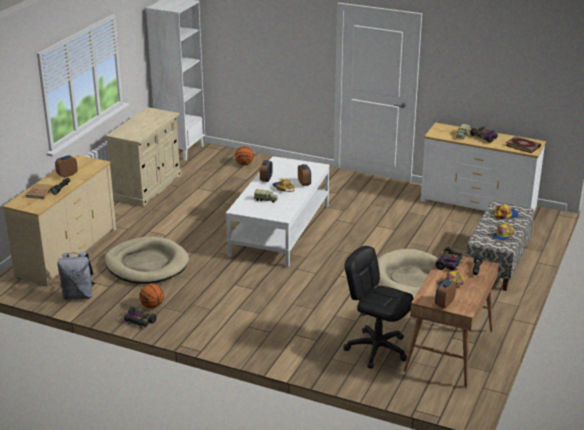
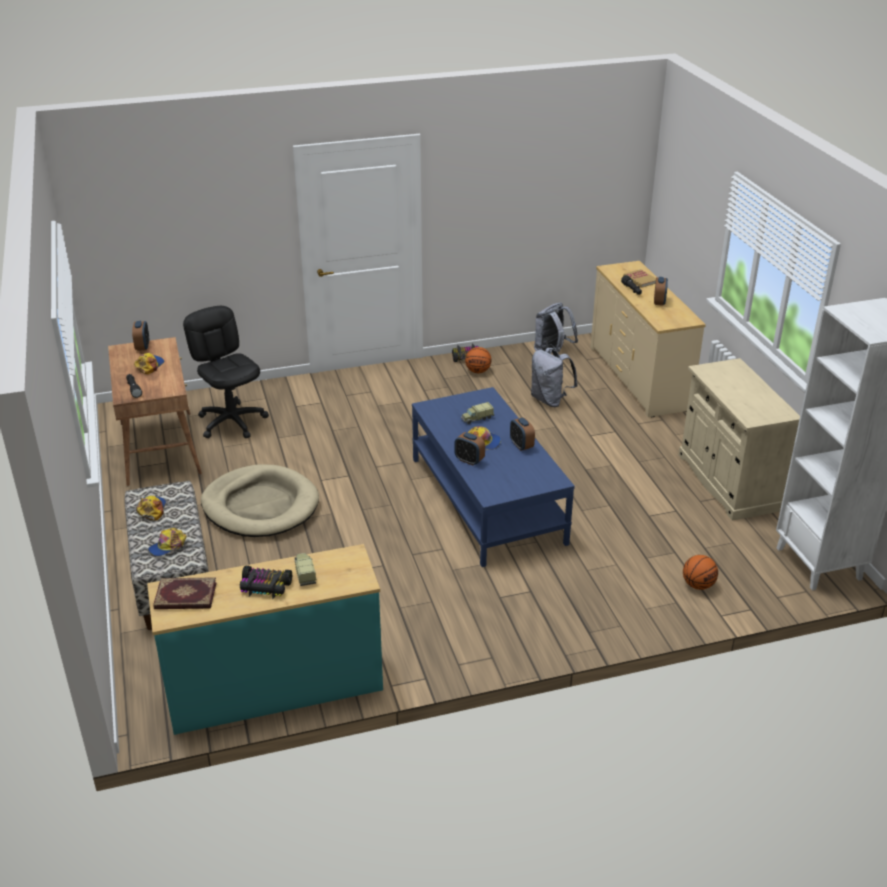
camera: 140 degrees right, 5 degrees up
(146, 264) = (550, 400): beige dog bed -> grey backpack
(280, 229) = (487, 500): white coffee table -> blue coffee table
(377, 349) = (232, 422): black office chair -> black office chair turned 120 degrees counterclockwise
(449, 264) = (167, 384): toy car -> none
(478, 204) = (275, 689): white dresser -> turquoise dresser

